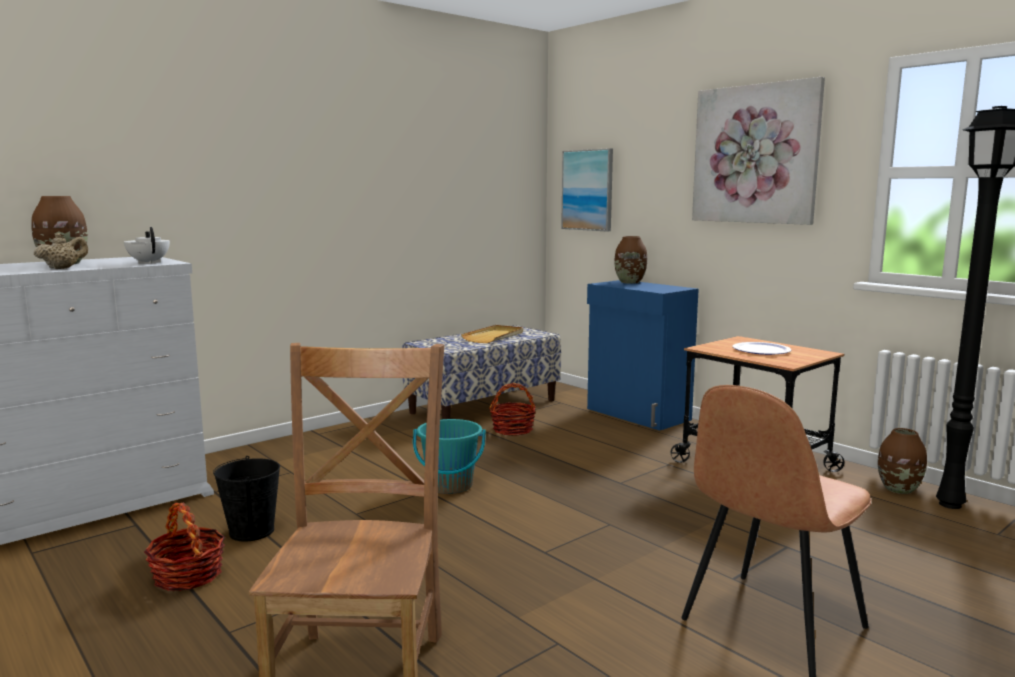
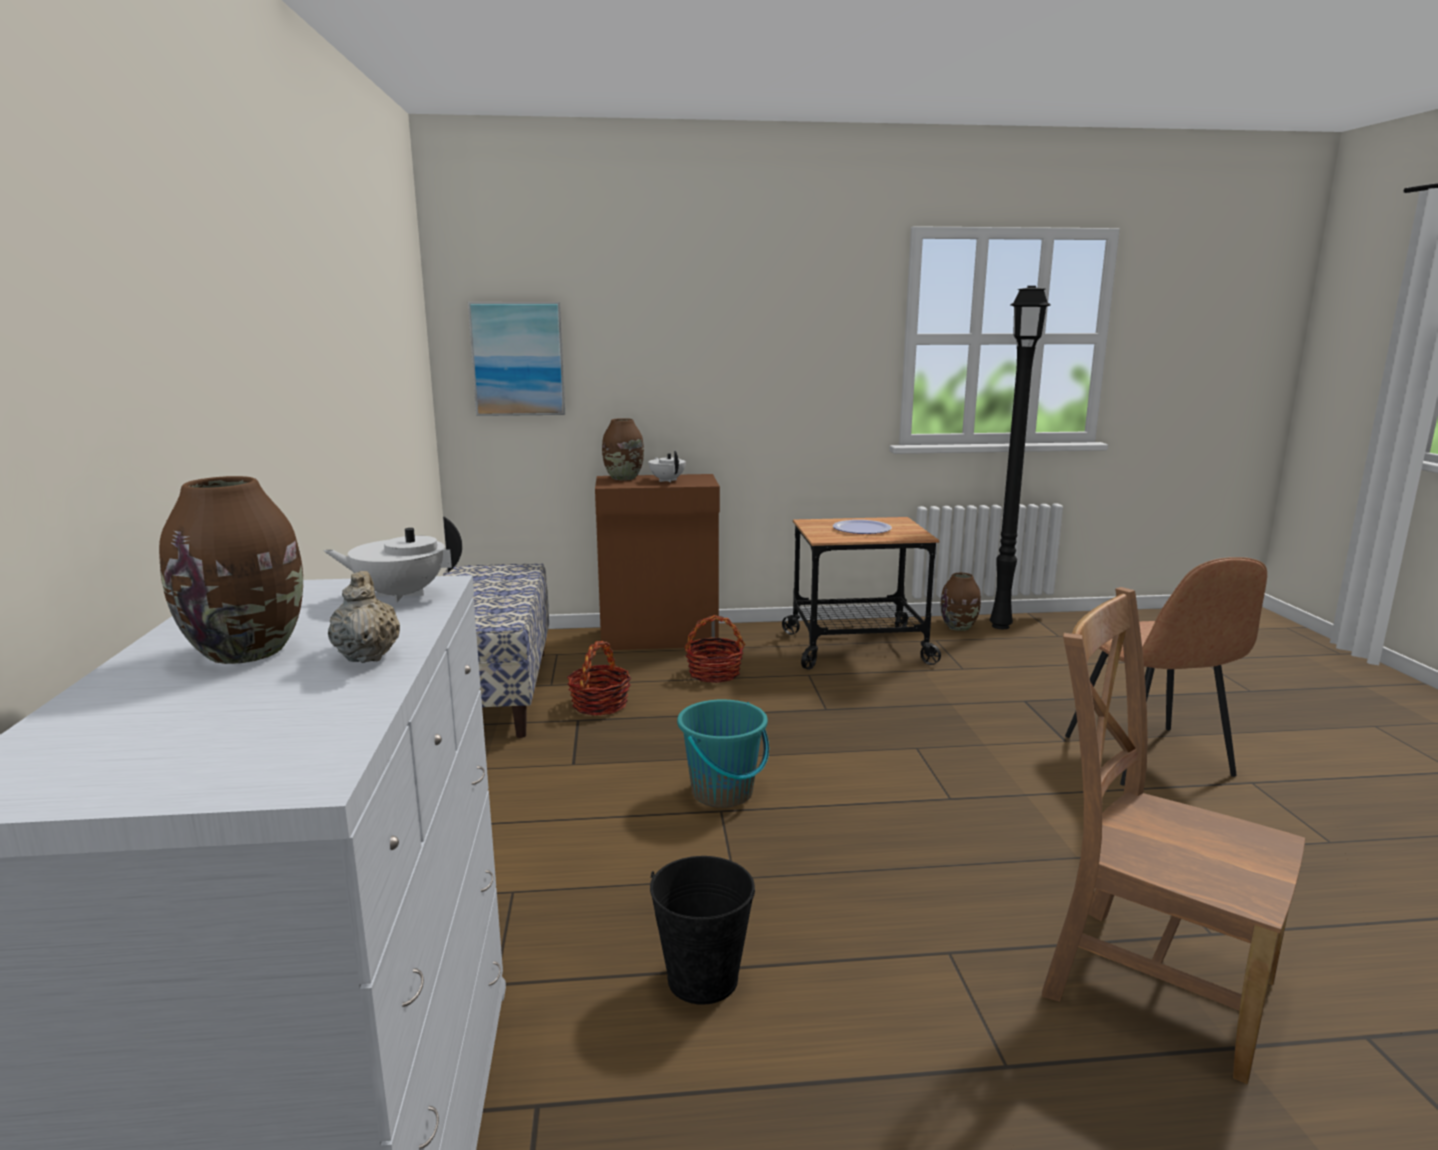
camera: 55 degrees left, 5 degrees up
(188, 575) = (804, 1074): basket -> basket (714, 673)
(494, 336) = (487, 588): beige tray -> none
(637, 414) = (660, 638): blue cabinet -> brown cabinet
(647, 286) = (667, 480): none -> white teapot
(755, 154) = (773, 317): picture -> none

